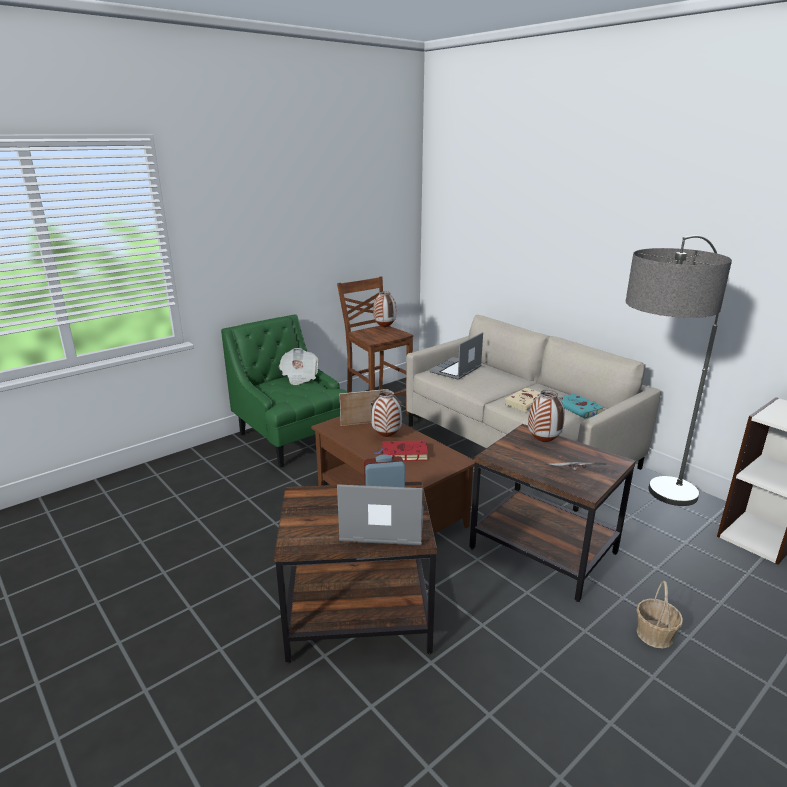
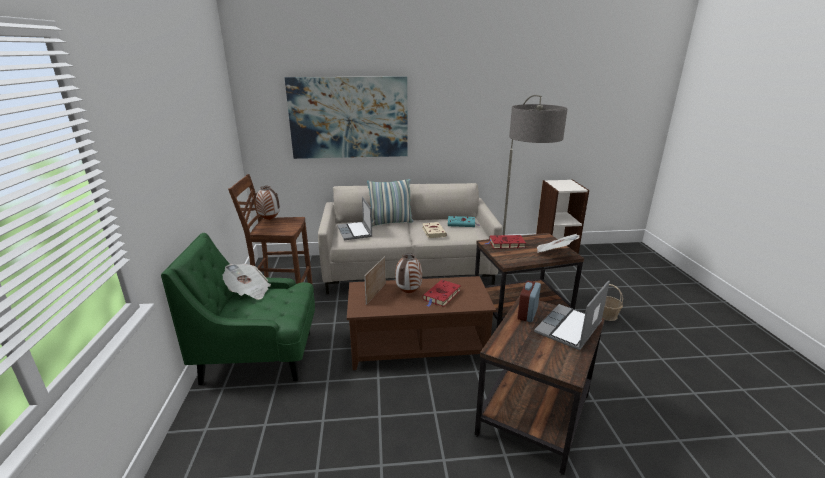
camera: 55 degrees left, 0 degrees up
(508, 376) = (390, 222): none -> pillow
(514, 236) = (349, 118): none -> picture
(542, 442) = (505, 244): vase -> red book

